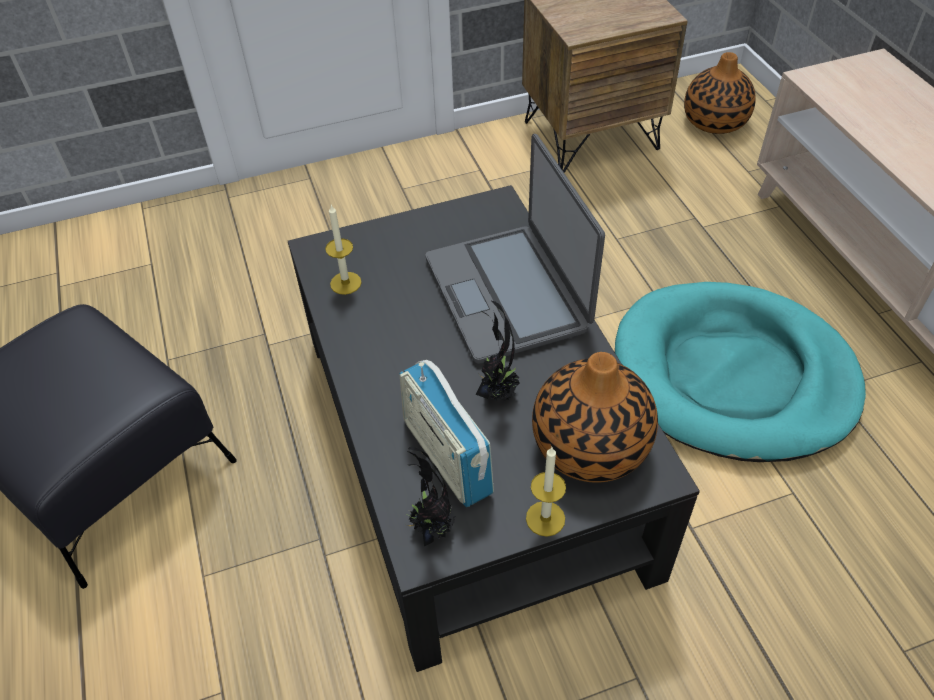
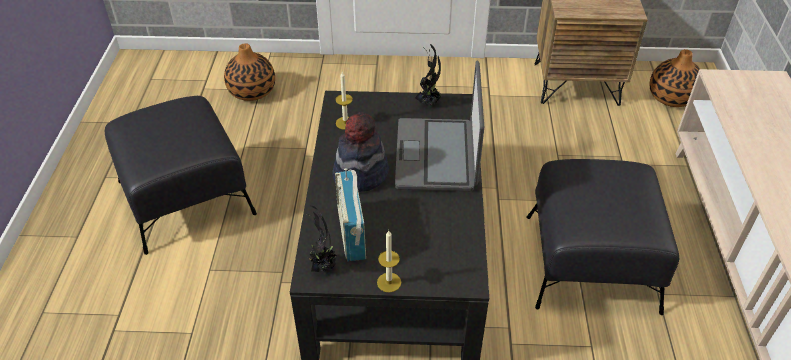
camera: 20 degrees right, 5 degrees down
(410, 357) = (360, 174): none -> hat
(498, 391) = (400, 207): potted plant -> potted plant (429, 103)
(591, 444) = (438, 252): vase -> vase (252, 91)
(732, 376) = (590, 263): turquoise dog bed -> black ottoman

